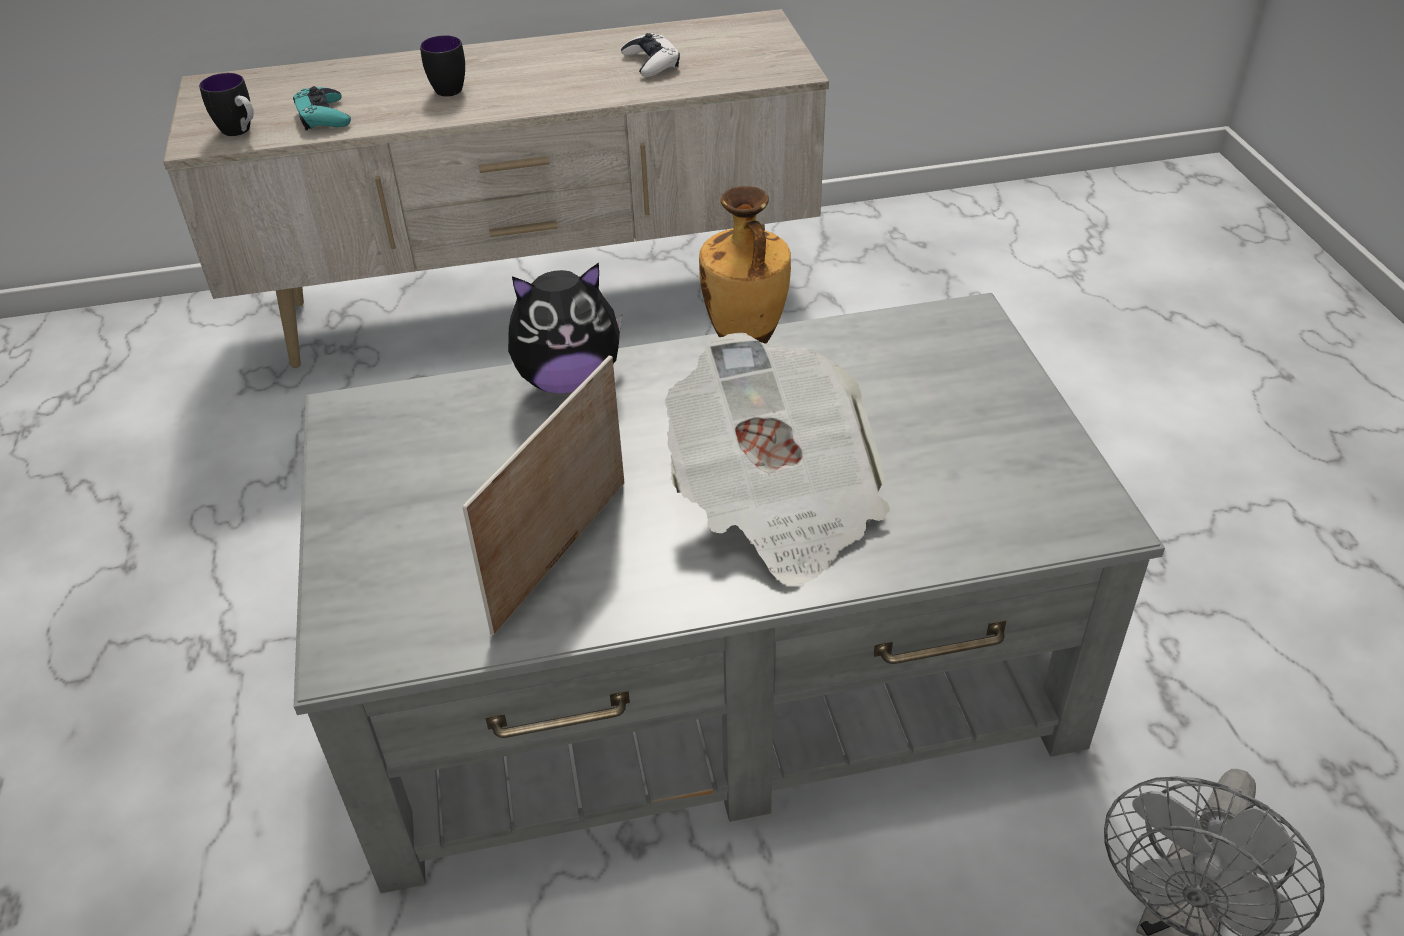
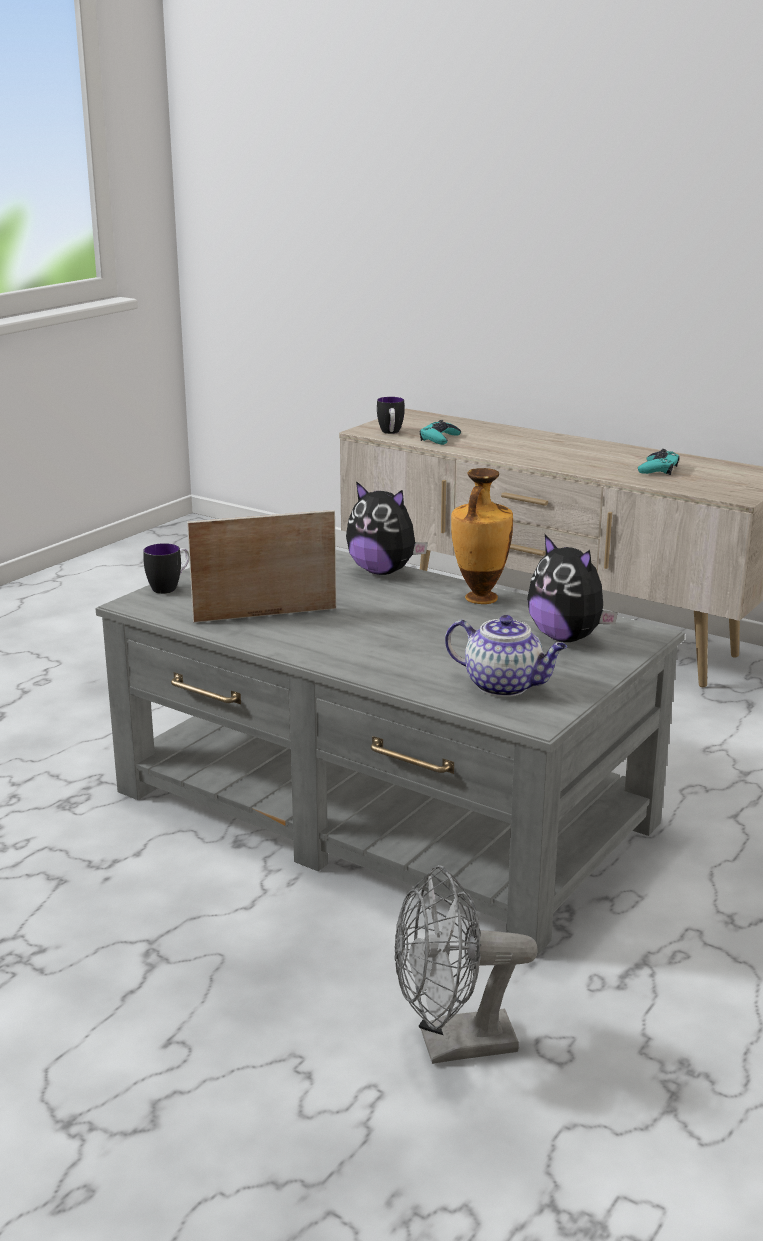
camera: 45 degrees right, 20 degrees down
(449, 87) = (524, 446): mug -> mug (170, 587)
(651, 62) = (658, 469): white game controller -> turquoise game controller
(777, 502) = (389, 642): newspaper -> none
(922, 370) = (567, 637): none -> plush toy
(995, 489) = (505, 686): none -> teapot

